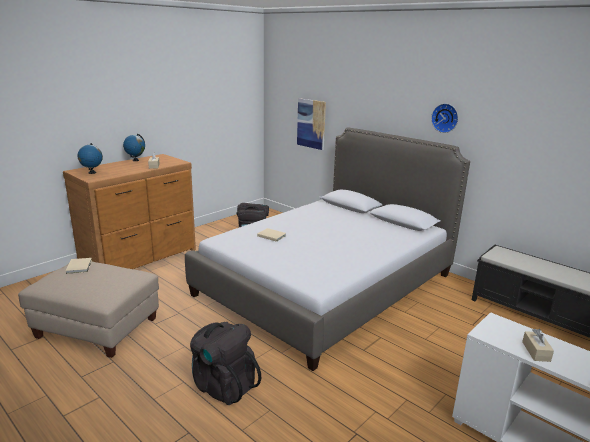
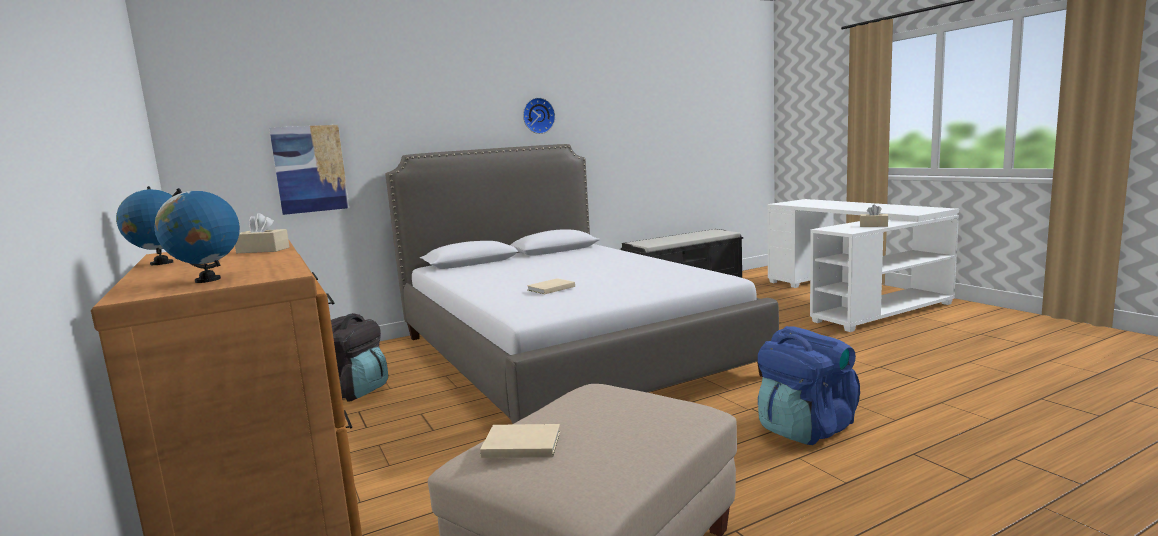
camera: 70 degrees left, 10 degrees down
(223, 385) = (805, 428): black backpack -> blue backpack

